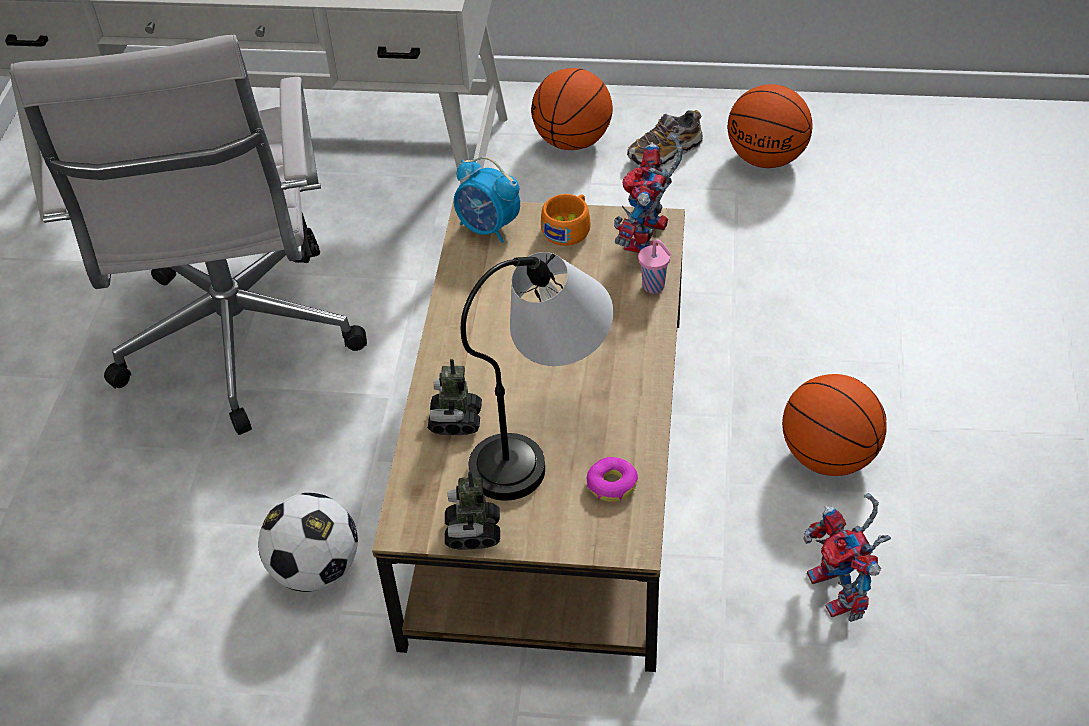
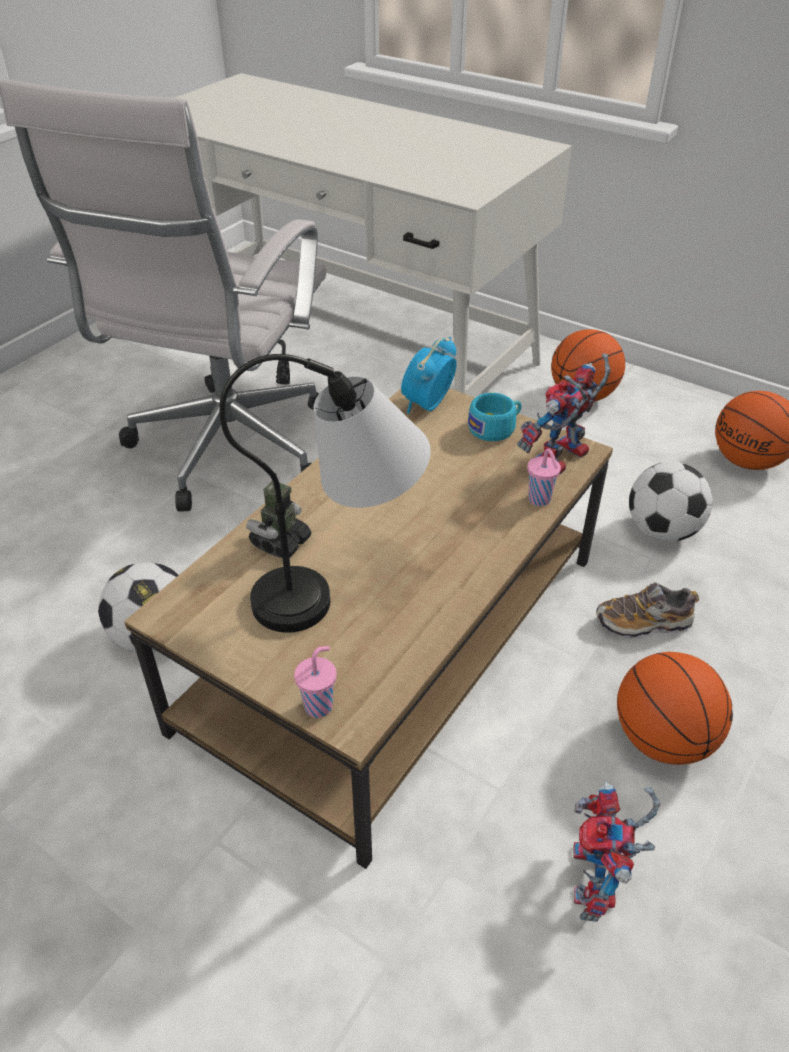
camera: 25 degrees right, 5 degrees down
(473, 532) = (218, 644): toy robot -> none
(488, 228) = (427, 405): alarm clock -> alarm clock turned 60 degrees clockwise
(569, 228) = (495, 428): orange cup -> turquoise cup
(596, 542) = (319, 705): none -> pink cup
(611, 484) = (374, 657): donut -> none
(665, 152) = (656, 428): shoe -> shoe (643, 623)
(728, 262) = (662, 530): none -> football

